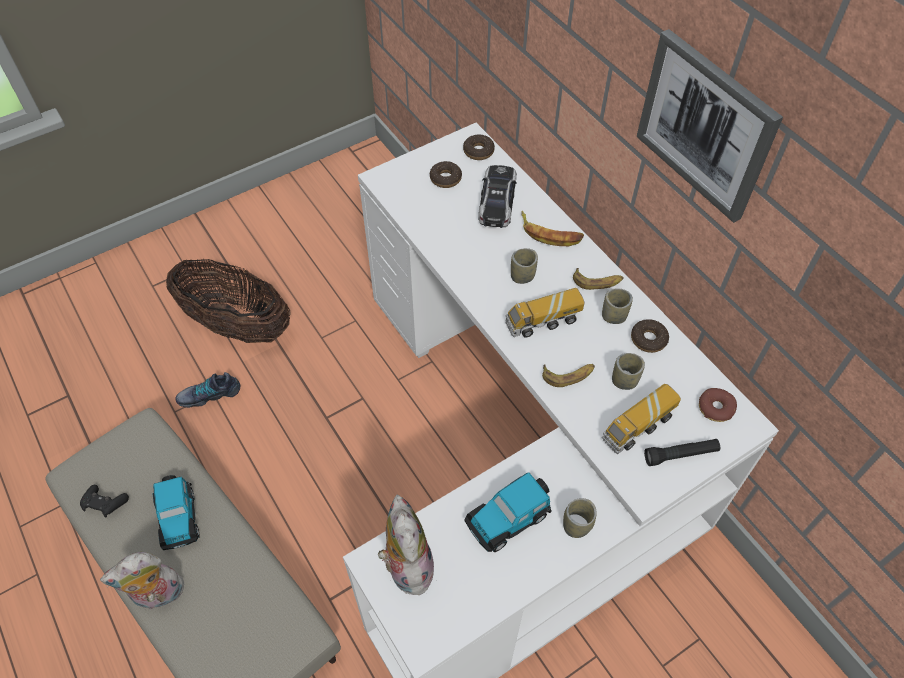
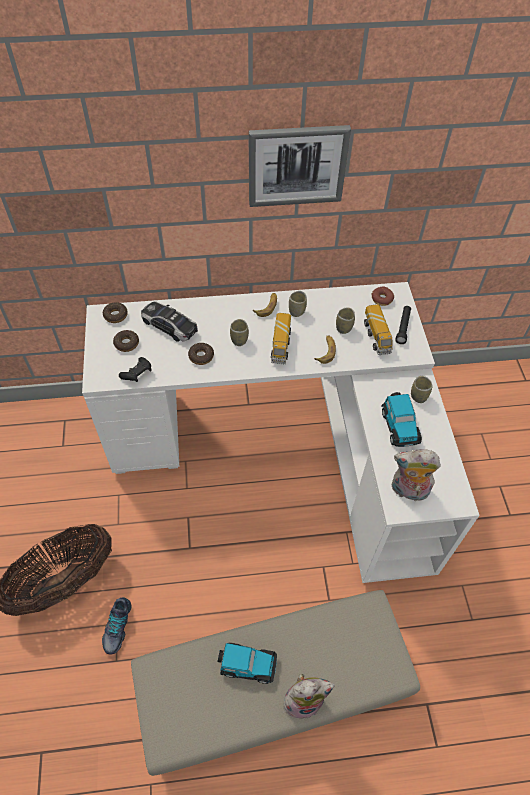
camera: 65 degrees left, 0 degrees up
(105, 504) = (206, 720): black game controller -> black game controller (137, 374)
(158, 596) = (303, 699): plush toy -> plush toy turned 105 degrees counterclockwise
(550, 233) = (214, 311): banana -> none
(648, 339) = (322, 304): donut -> donut (201, 356)

